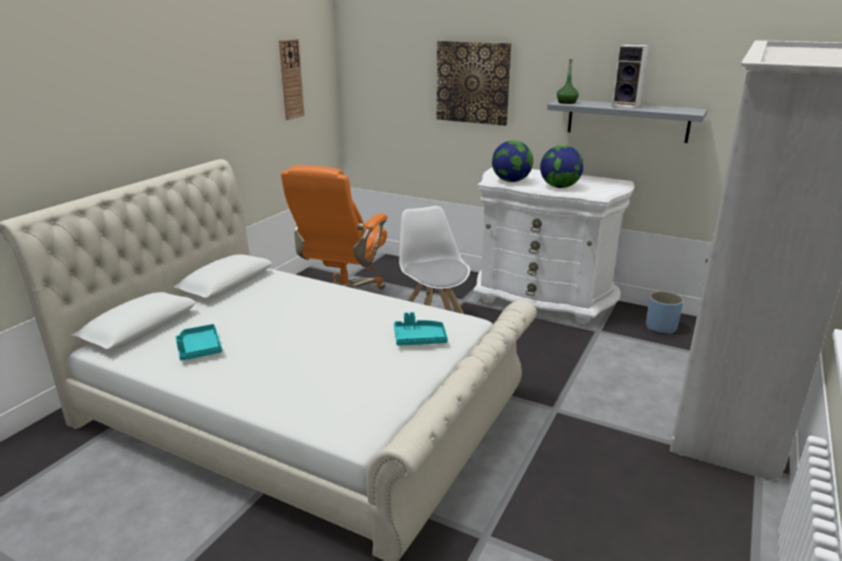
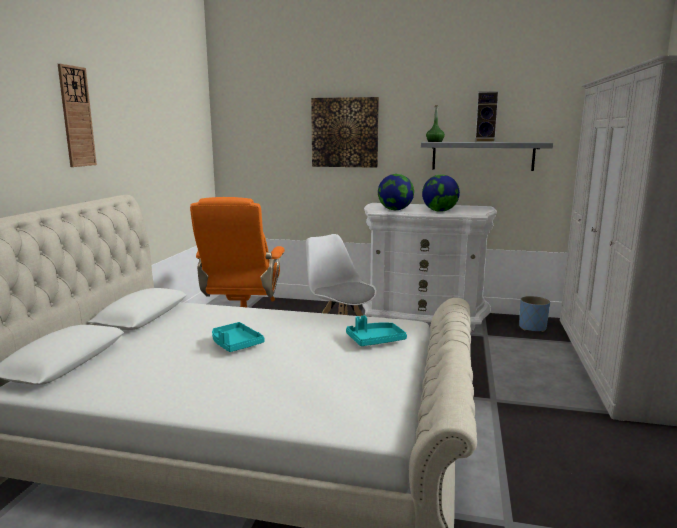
camera: 15 degrees left, 10 degrees down
(199, 349) = (147, 374): turquoise tray -> turquoise tray (235, 344)
(291, 79) = (178, 130): wall clock -> wall clock (76, 117)

